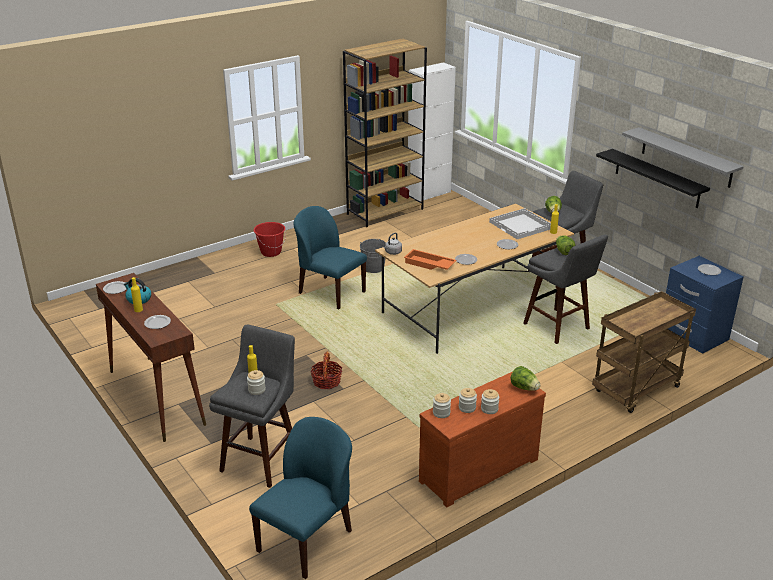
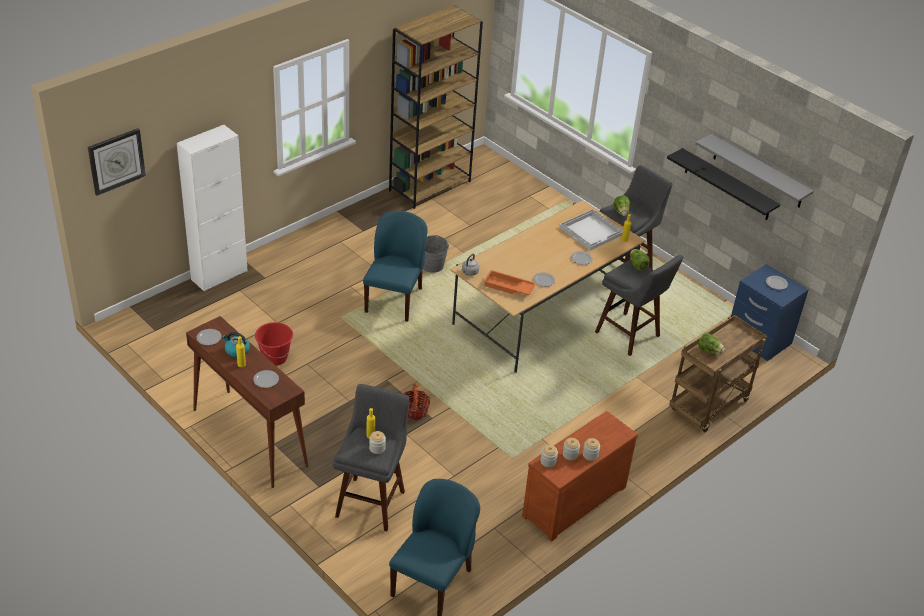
camera: 10 degrees left, 10 degrees up
(62, 137) = (116, 161): none -> wall clock
(271, 252) = (318, 247): red bucket -> red bucket (275, 358)
(330, 292) = (394, 299): blue chair -> blue chair turned 75 degrees clockwise
(429, 194) = (473, 159): white cabinet -> white cabinet (219, 275)
(524, 388) = (618, 430): lettuce -> lettuce (709, 350)

